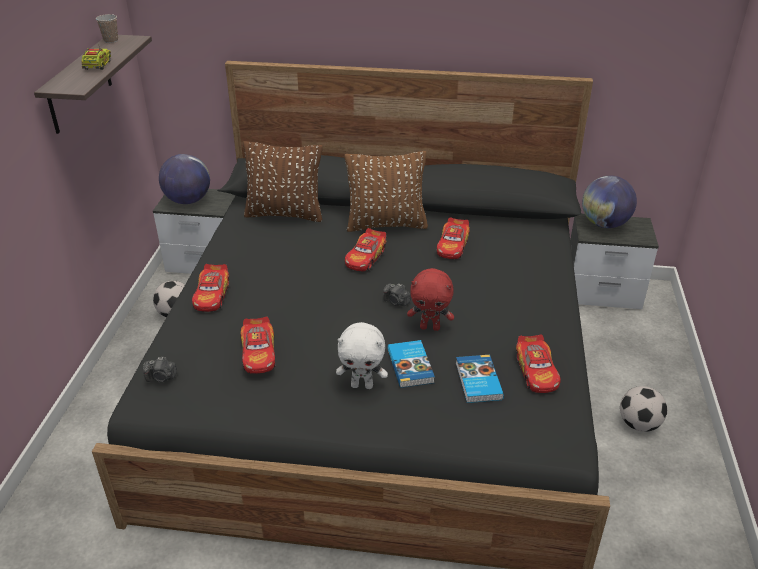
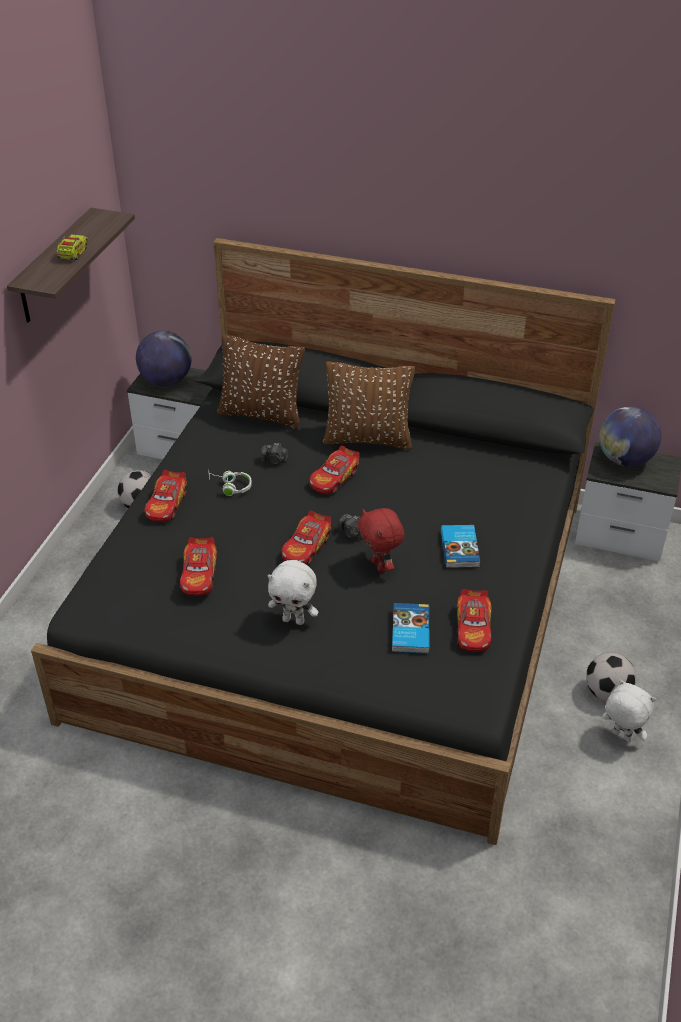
camera: 10 degrees right, 5 degrees up
(111, 40) = (92, 218): cup -> none
(161, 377) = (102, 587): camera -> camera (274, 461)
(270, 274) = (230, 486): none -> white headphones
(411, 366) = (348, 606): book -> book (460, 548)
(430, 327) = (380, 566): red plush toy -> red plush toy turned 45 degrees clockwise
(453, 246) = (433, 474): toy car -> toy car (307, 547)
(665, 461) = (621, 736): none -> white plush toy

